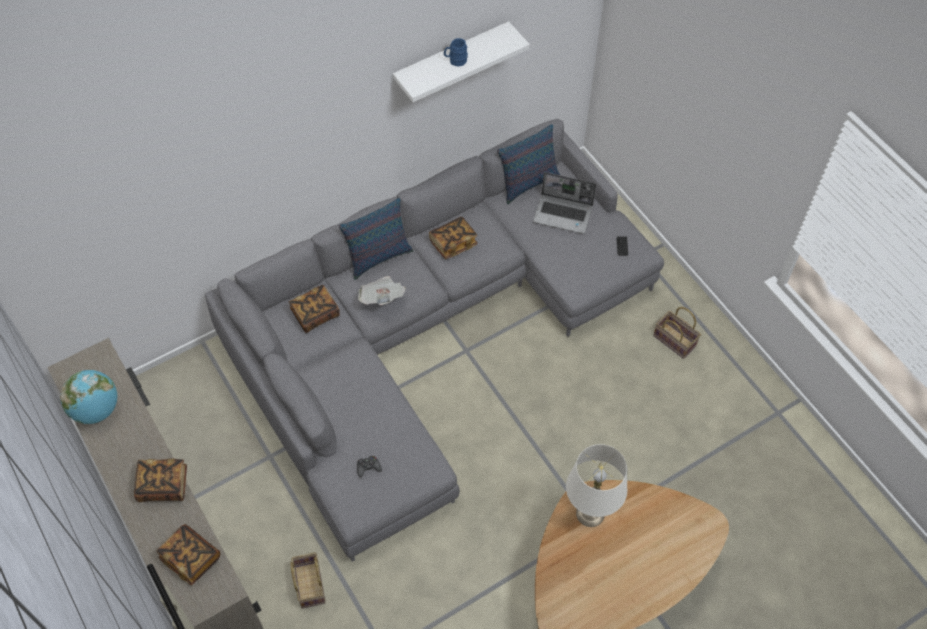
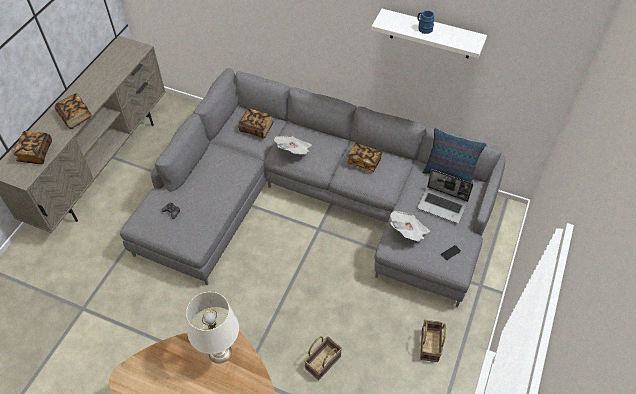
camera: 55 degrees right, 5 degrees down
(96, 409) = (105, 66): globe -> none
(309, 584) = (106, 244): basket -> basket (323, 361)
(379, 258) = (322, 134): blue pillow -> none
(563, 214) = (443, 205): laptop -> laptop turned 45 degrees counterclockwise
(572, 263) = (408, 232): none -> newspaper

